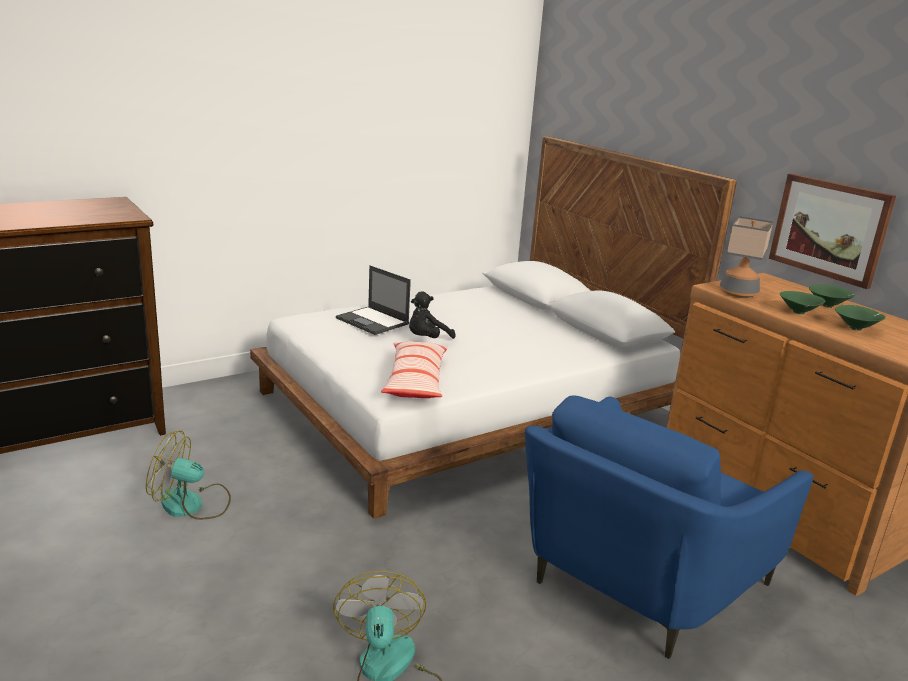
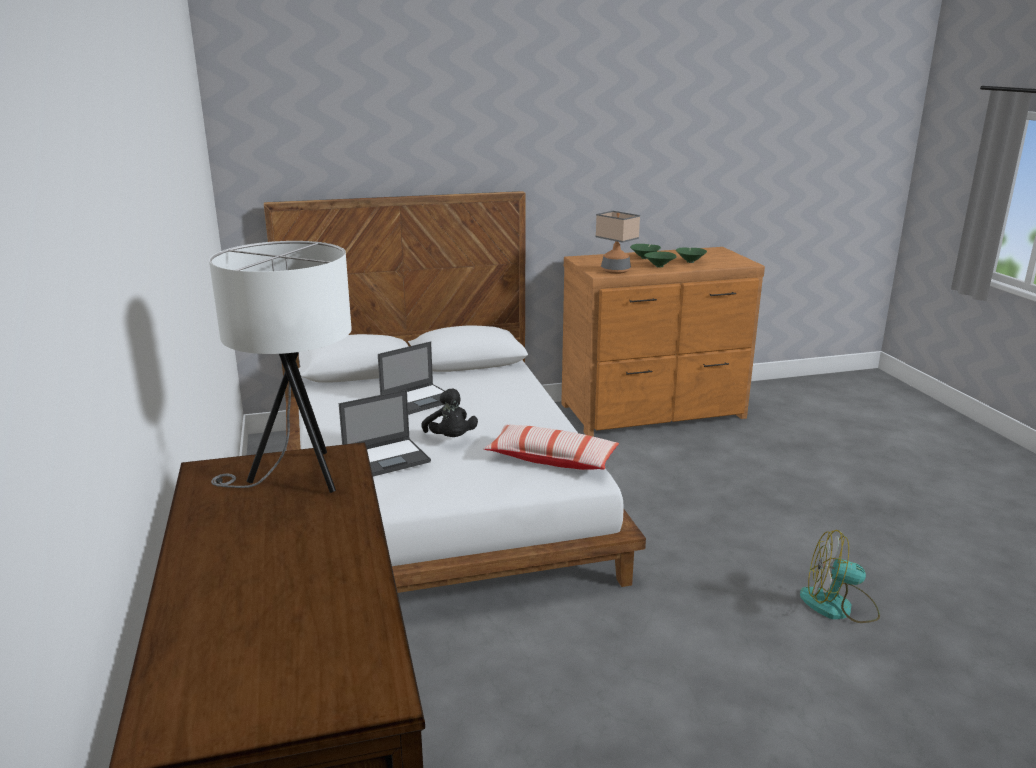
camera: 70 degrees left, 0 degrees up
(101, 212) = (296, 477): none -> white table lamp
(192, 505) = (578, 711): fan -> none
(494, 321) = (419, 399): none -> laptop
(637, 580) = (730, 481): blue armchair -> none
(829, 229) = (603, 207): picture -> none

